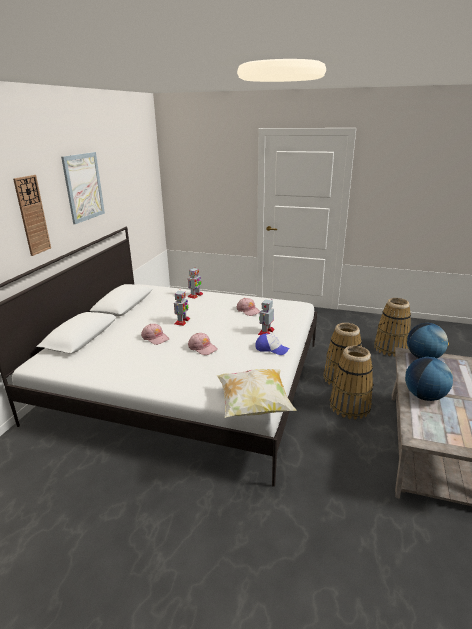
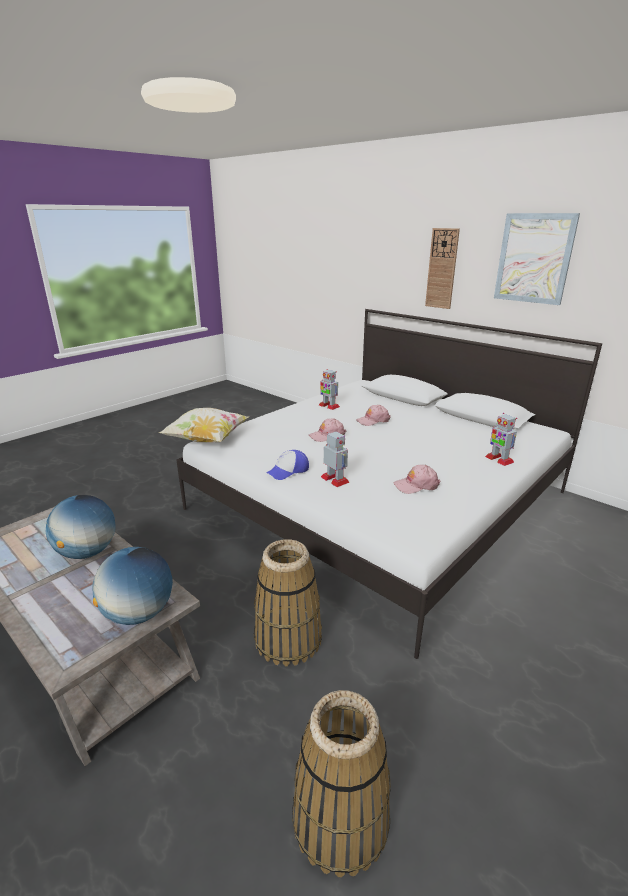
camera: 115 degrees right, 0 degrees up
(182, 321) = (407, 438): toy robot -> toy robot (328, 406)
(350, 406) = (222, 610): basket -> none

